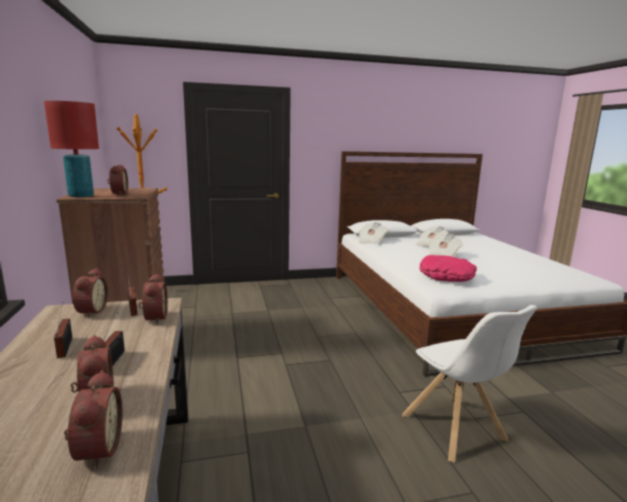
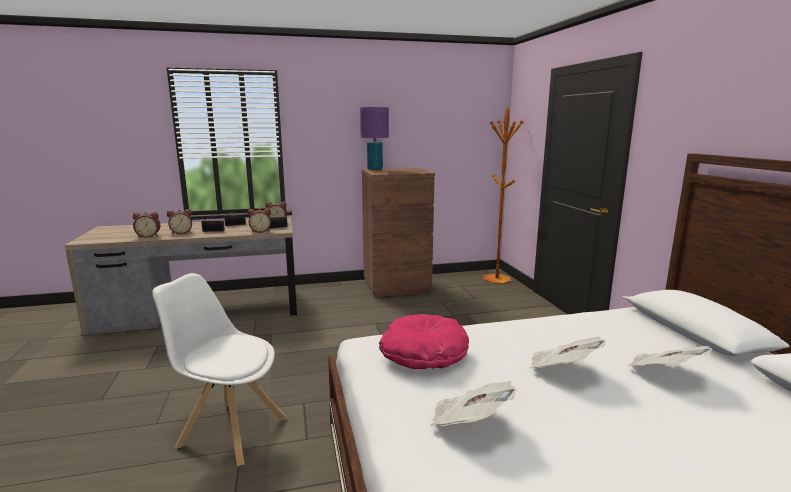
camera: 90 degrees right, 0 degrees up
(81, 196) = (375, 169): red table lamp -> purple table lamp
(118, 193) = (392, 171): alarm clock -> none
(370, 241) = (620, 317): newspaper -> newspaper (469, 423)
(456, 430) = (229, 431): white chair -> white chair turned 45 degrees clockwise

